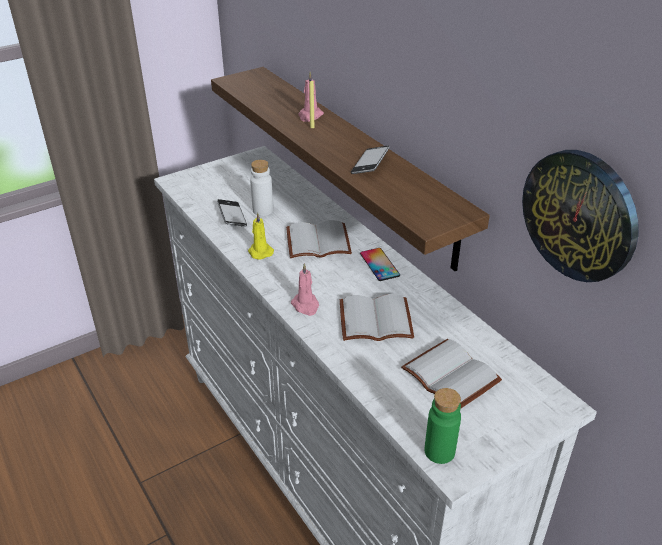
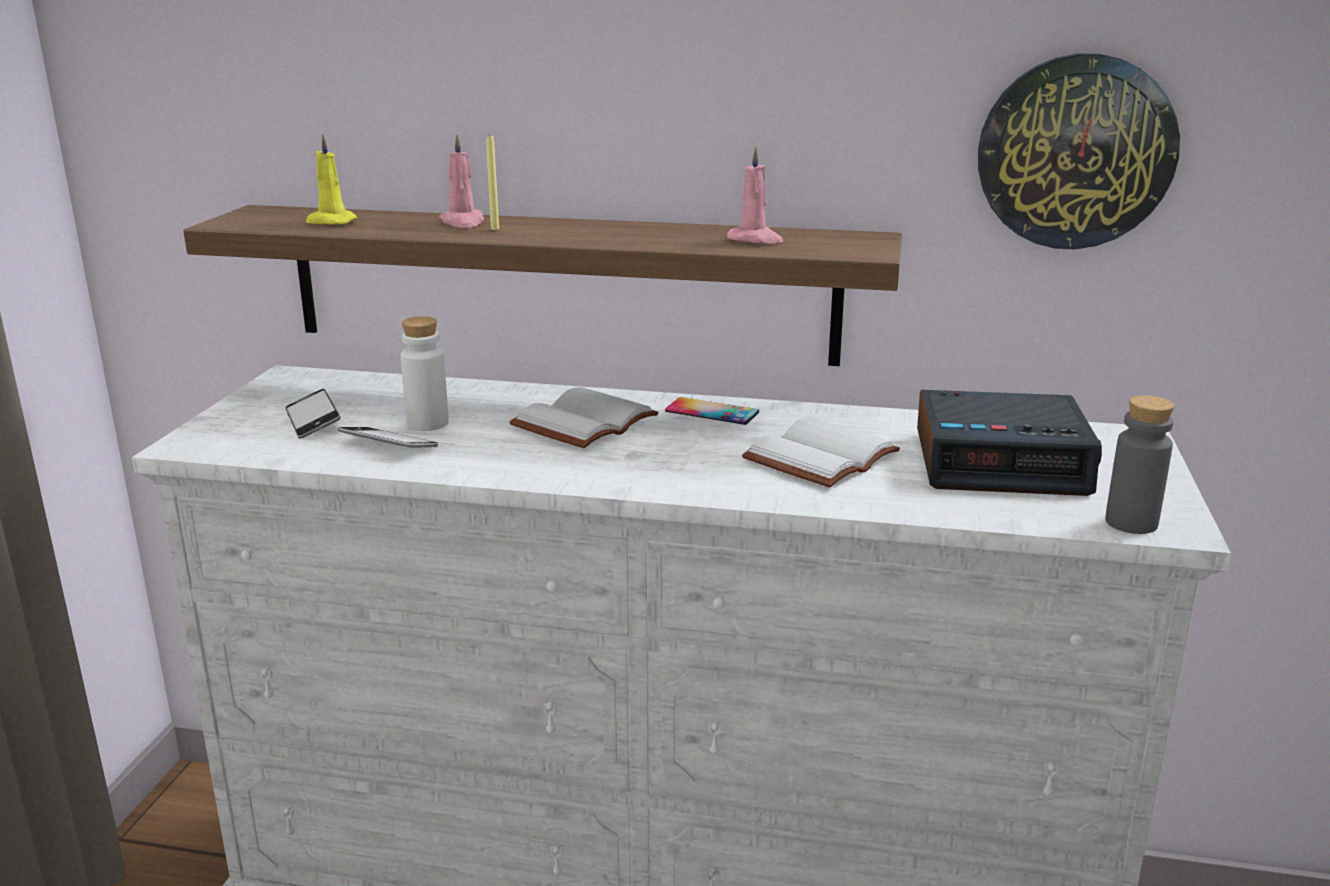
camera: 45 degrees left, 15 degrees down
(260, 252) = (520, 462): yellow candle -> yellow candle (330, 222)
(306, 306) = (707, 482): pink candle -> pink candle (755, 240)
(370, 164) = (665, 234): phone -> phone (313, 421)
(439, 451) = (1131, 523): green bottle -> grey bottle
(453, 375) = (1002, 461): white book -> alarm clock

